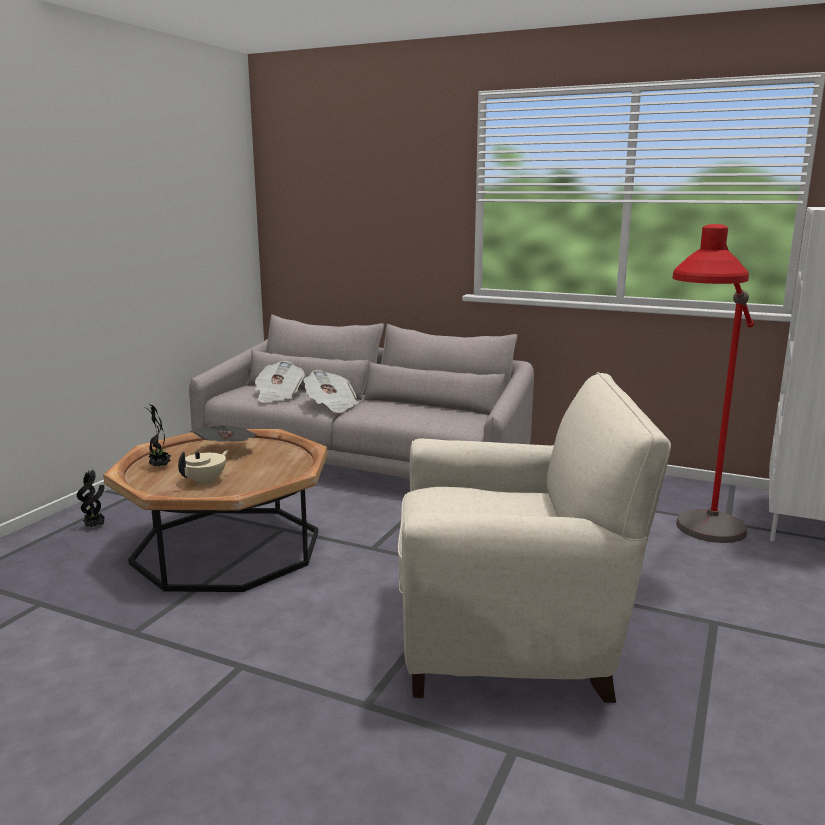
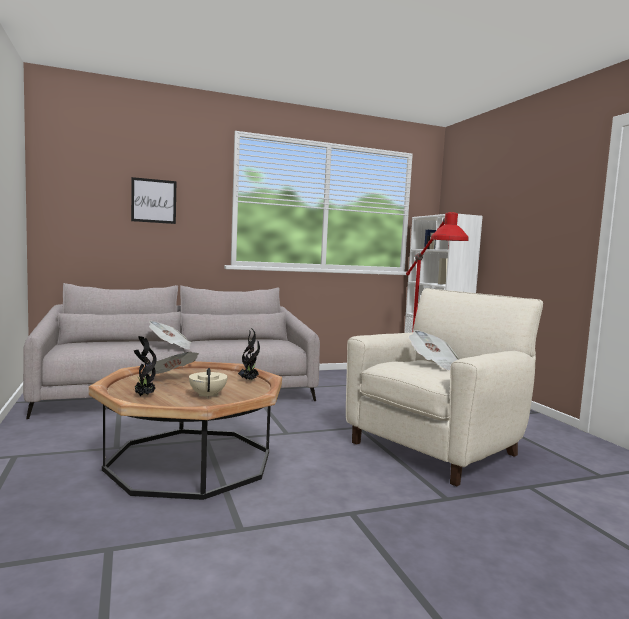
camera: 45 degrees left, 10 degrees down
(95, 527) = (30, 485): potted plant -> potted plant (250, 380)
(278, 396) = (112, 346): newspaper -> newspaper (434, 364)
(377, 207) = (154, 201): none -> picture

